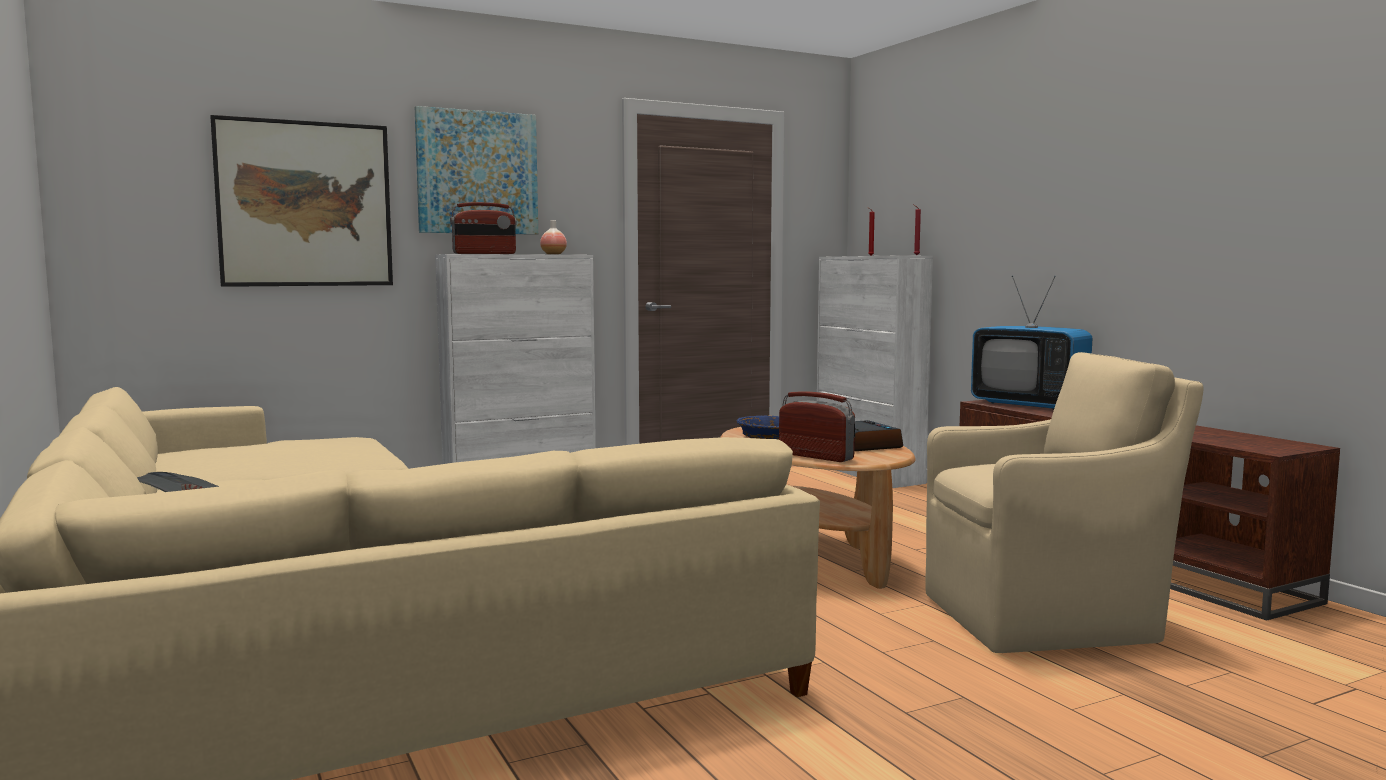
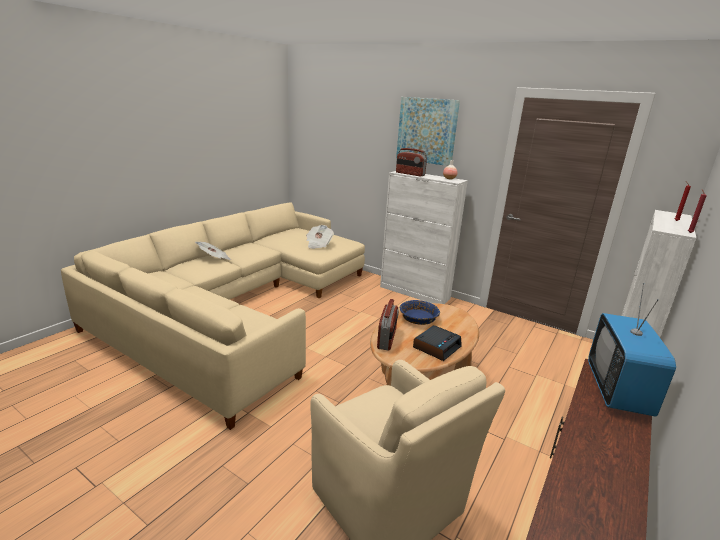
camera: 60 degrees right, 15 degrees up
(305, 204) = (357, 141): picture -> none
(324, 449) = (318, 244): none -> newspaper

